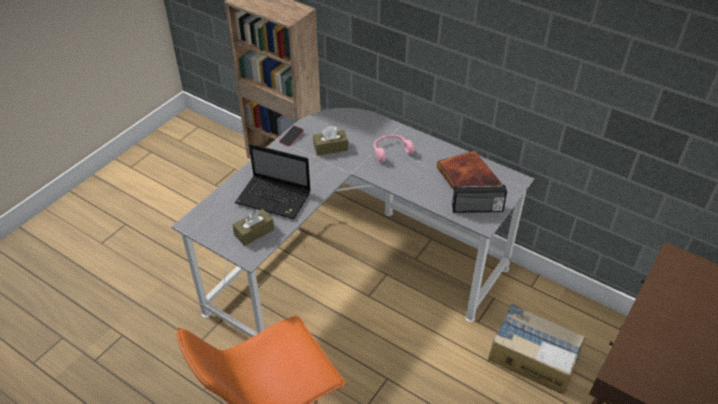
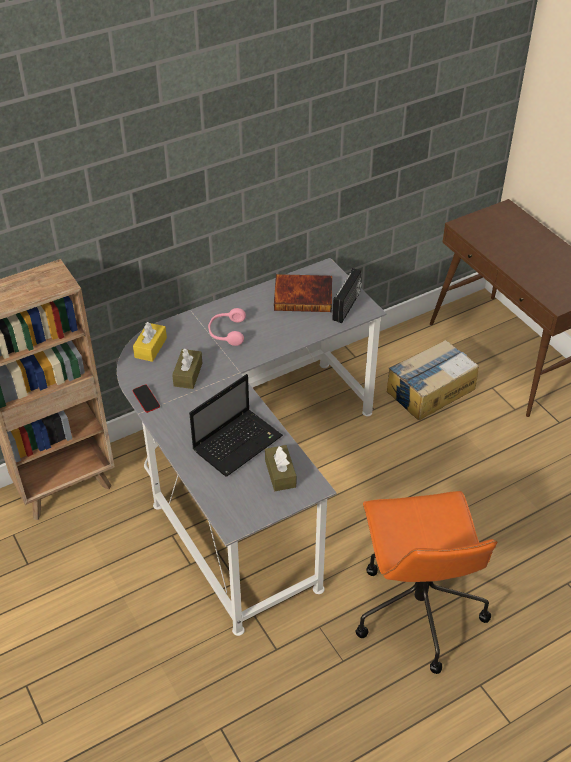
camera: 65 degrees left, 0 degrees up
(346, 120) = (150, 347): none -> yellow tissue box

